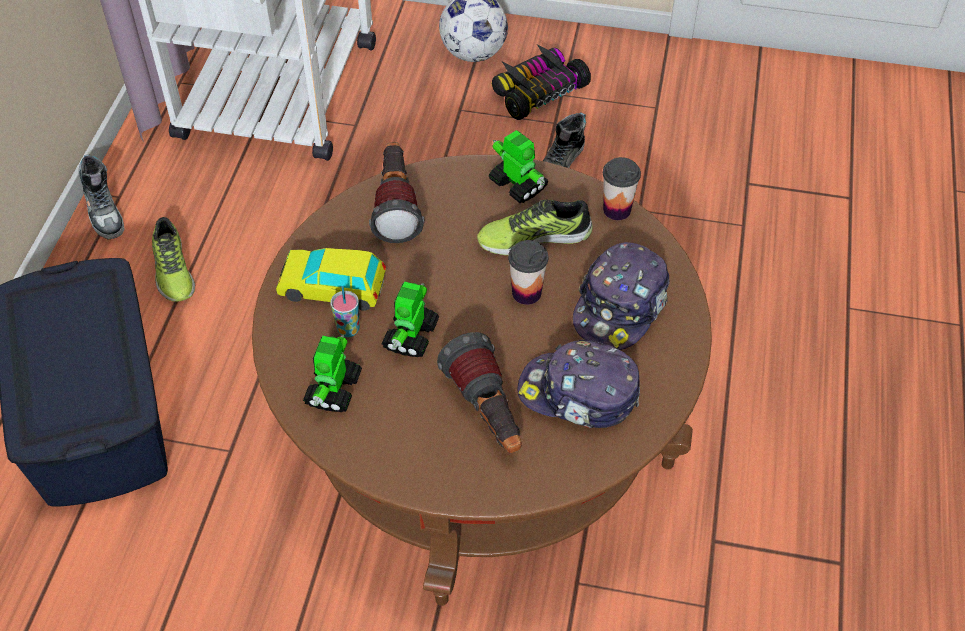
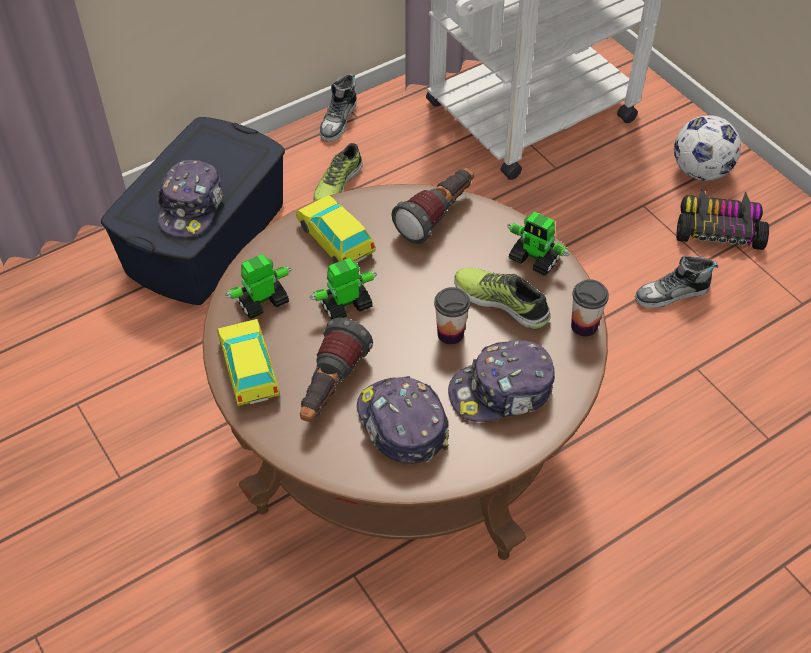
camera: 45 degrees right, 0 degrees up
(97, 377) = (192, 207): none -> cap
(348, 330) = (314, 272): cup -> none
(398, 455) = (249, 369): none -> toy car
(517, 184) = (535, 259): toy robot -> toy robot turned 120 degrees clockwise

